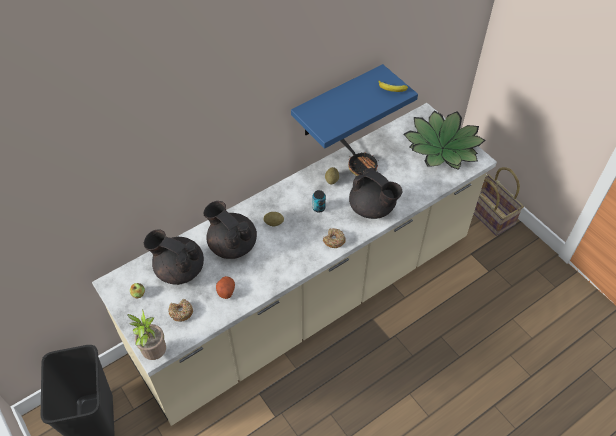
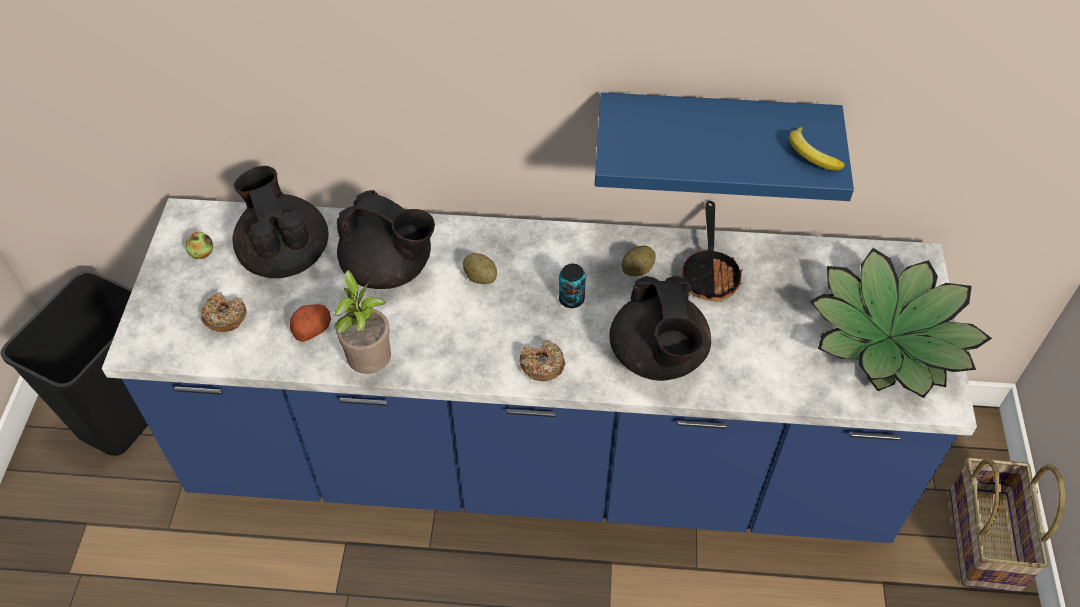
camera: 40 degrees right, 0 degrees up
(154, 352) = (137, 347): potted plant -> potted plant (371, 363)
(232, 244) = (389, 269): black teapot -> black teapot turned 120 degrees clockwise
(308, 300) = (540, 460): beige counter -> blue counter

